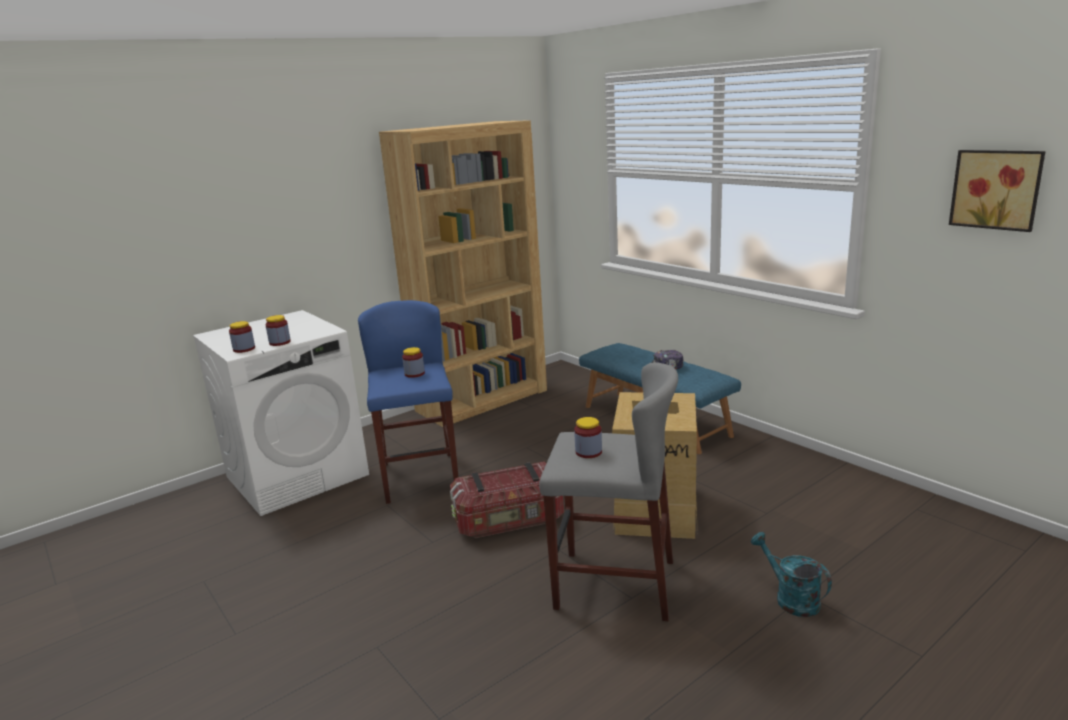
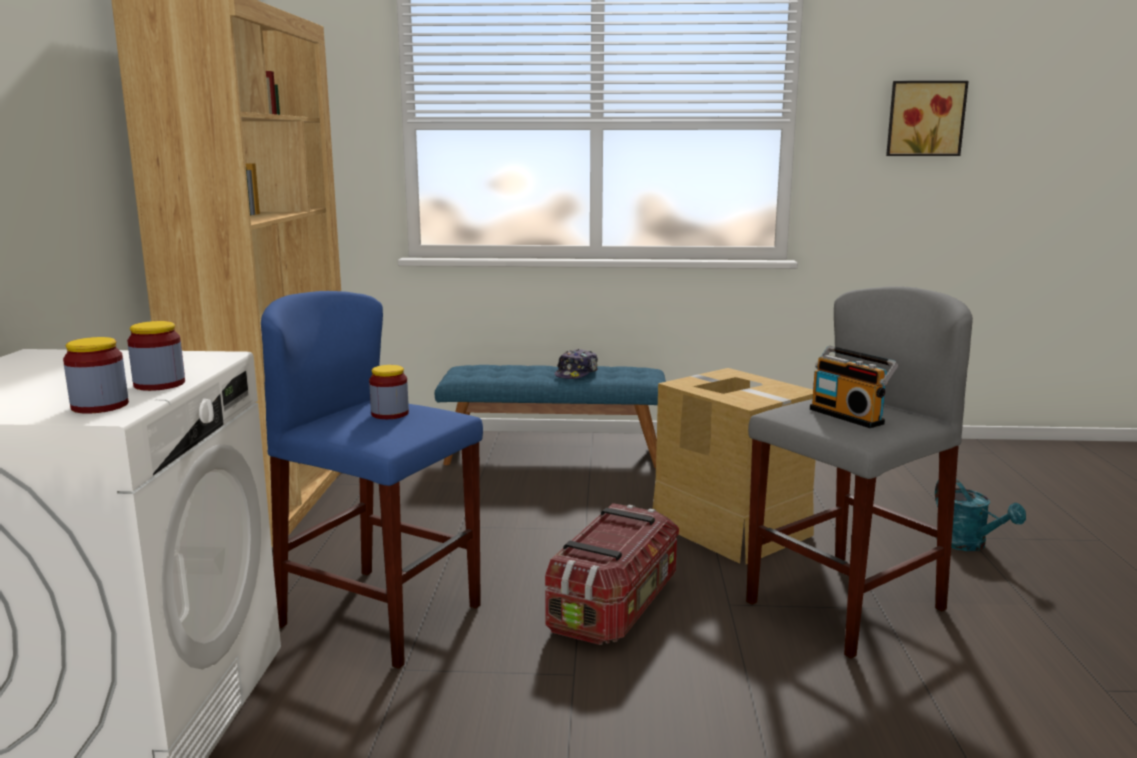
camera: 50 degrees left, 5 degrees down
(588, 452) = (848, 416): jar -> radio
(790, 598) = (968, 545): turquoise watering can -> turquoise watering can turned 120 degrees counterclockwise

